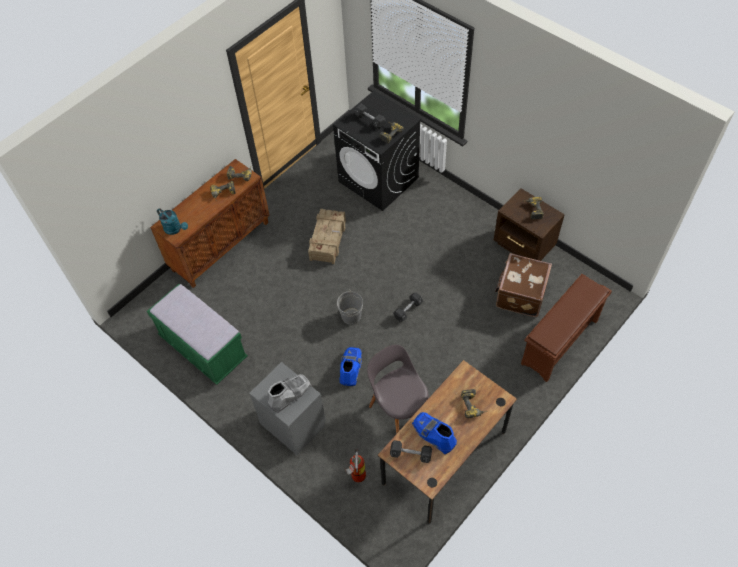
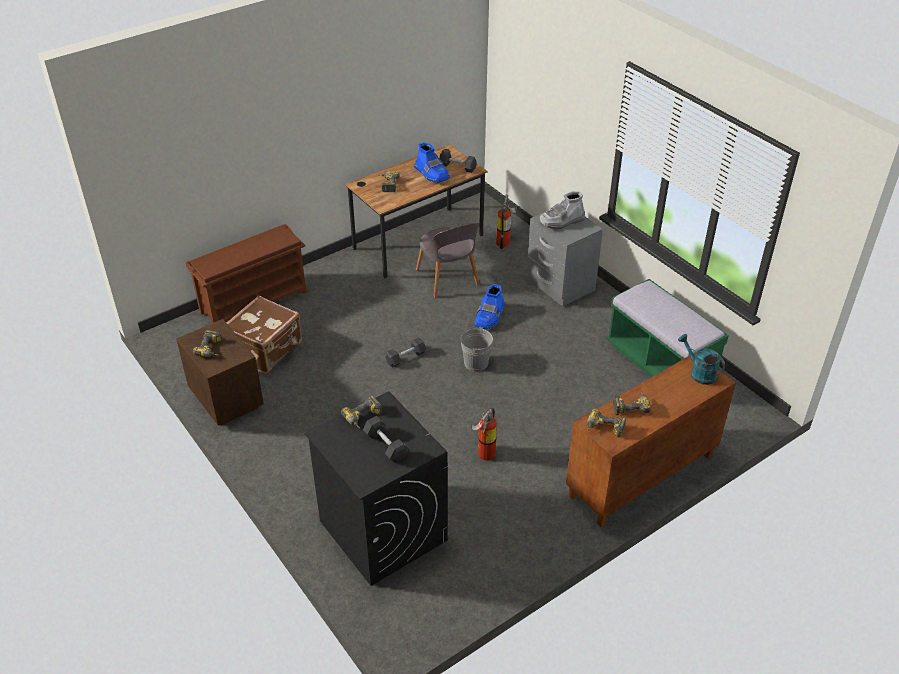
camera: 170 degrees left, 15 degrees down
(328, 240) = (484, 455): crate -> fire extinguisher

